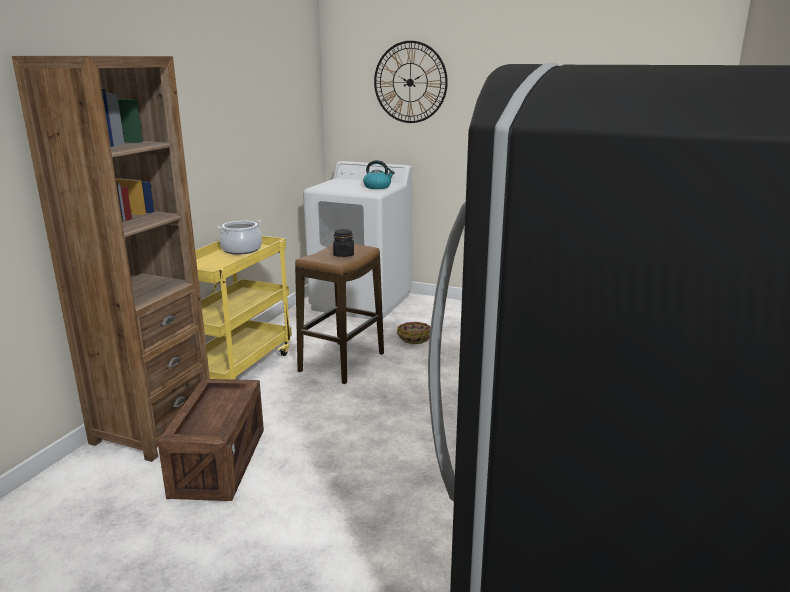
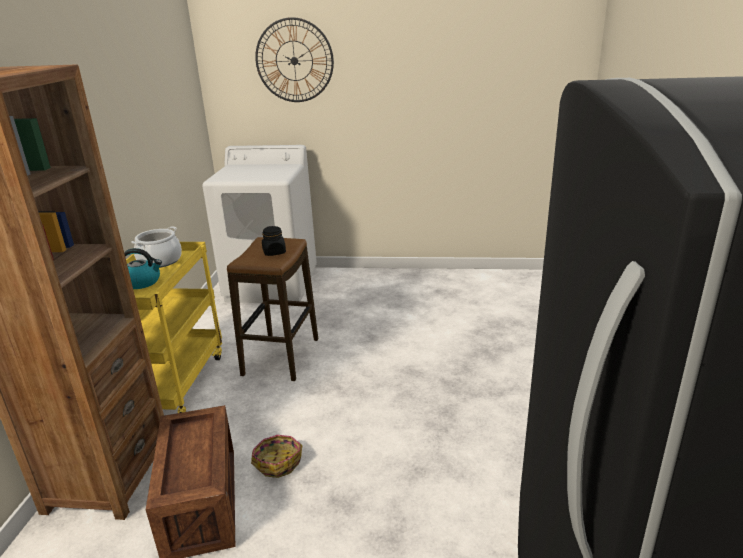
camera: 15 degrees left, 5 degrees up
(378, 187) = (279, 171): kettle -> kettle (142, 282)
(414, 337) = (340, 316): basket -> basket (278, 462)

